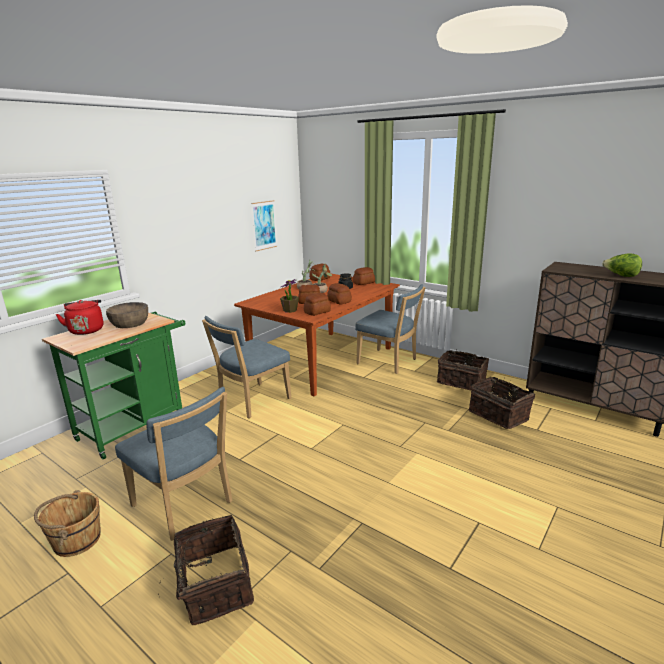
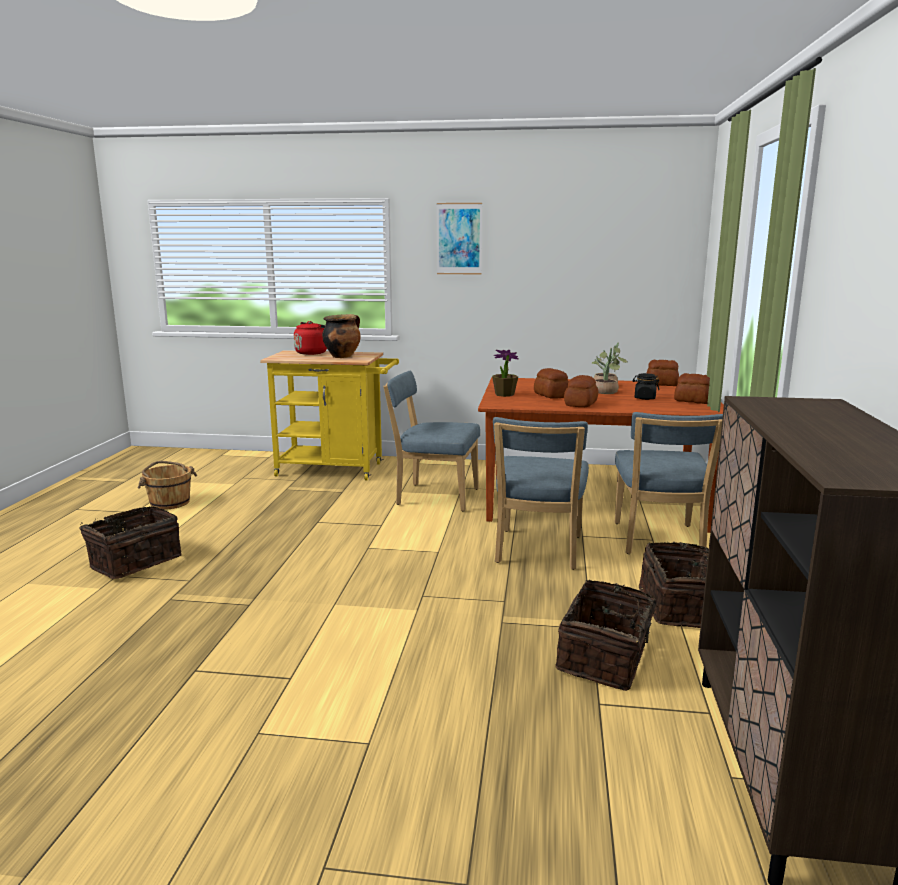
camera: 60 degrees right, 5 degrees down
(129, 323) = (342, 356): brown bowl -> cooking pot
(137, 425) = (336, 470): green cart -> yellow cart
(185, 506) = (230, 522): blue chair -> blue chair (537, 551)
(264, 225) = (614, 289): picture -> picture (459, 239)
(317, 312) = (518, 403): bread -> none
(621, 276) = (808, 434): lettuce -> none

